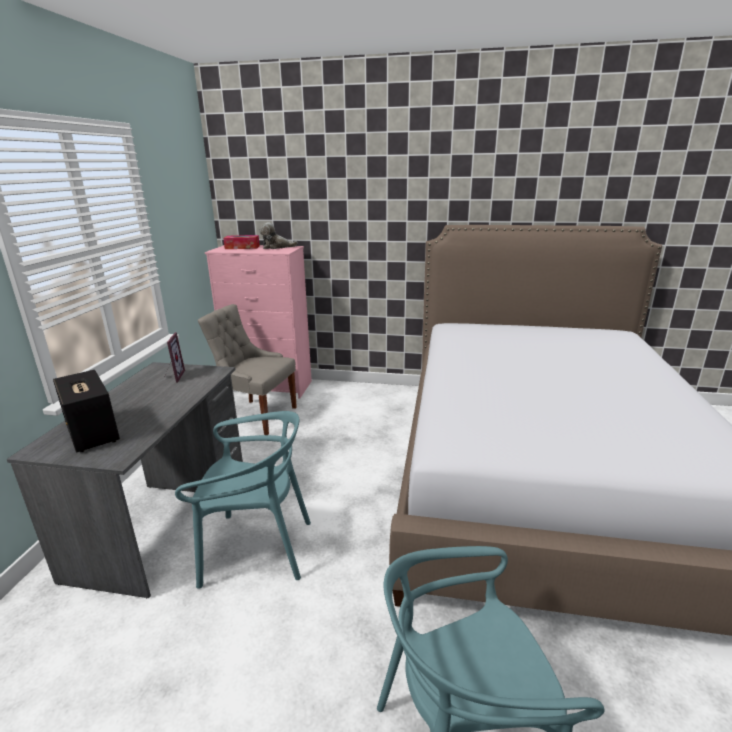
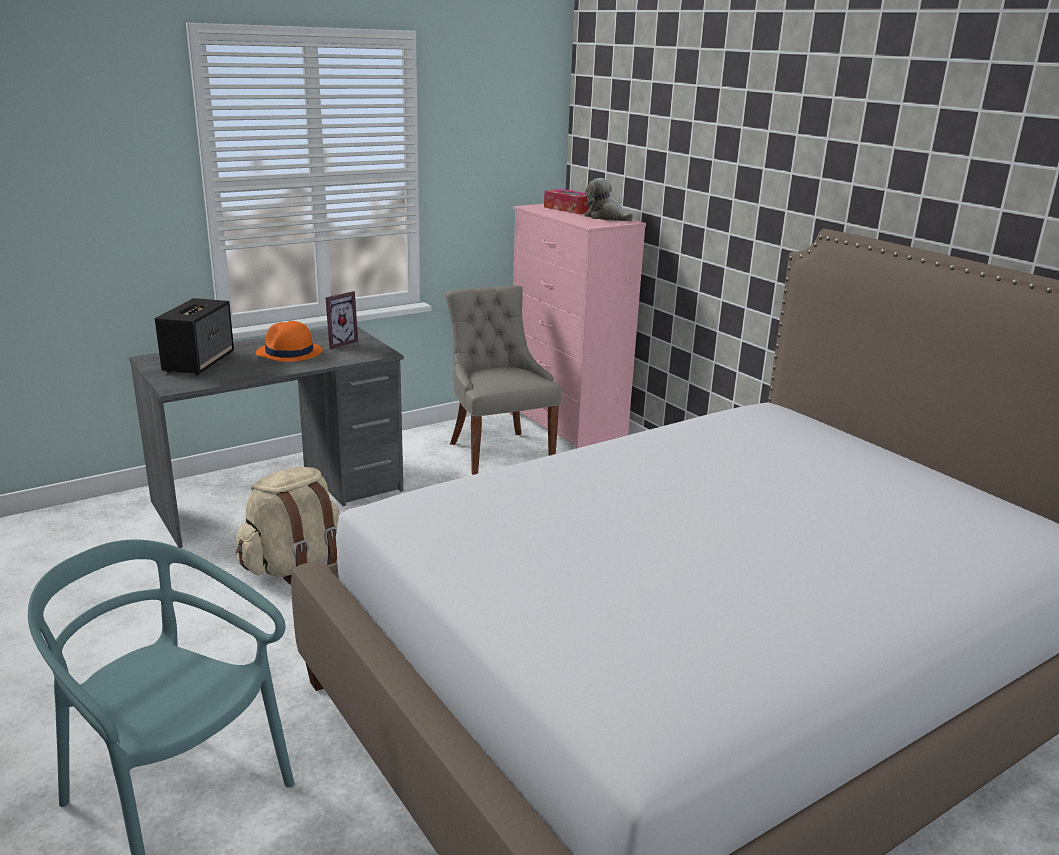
camera: 45 degrees right, 0 degrees up
(153, 396) = (289, 353): none -> orange hat
(257, 549) = (294, 565): turquoise chair -> beige backpack

